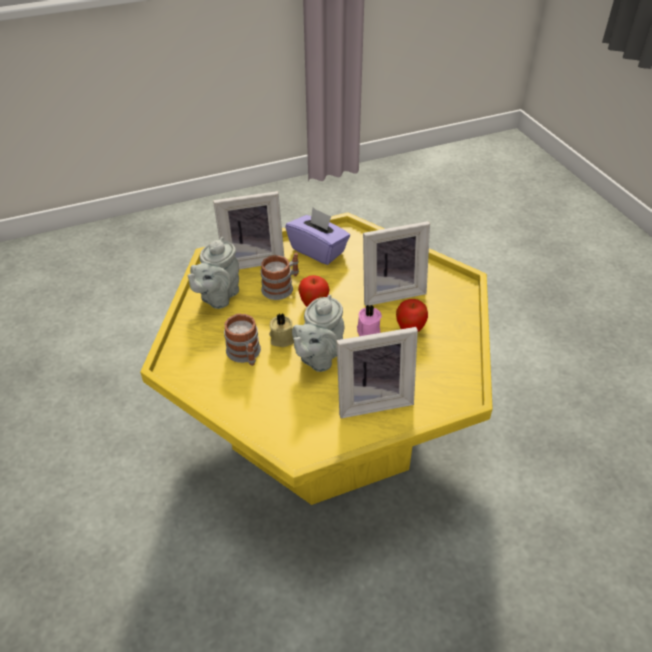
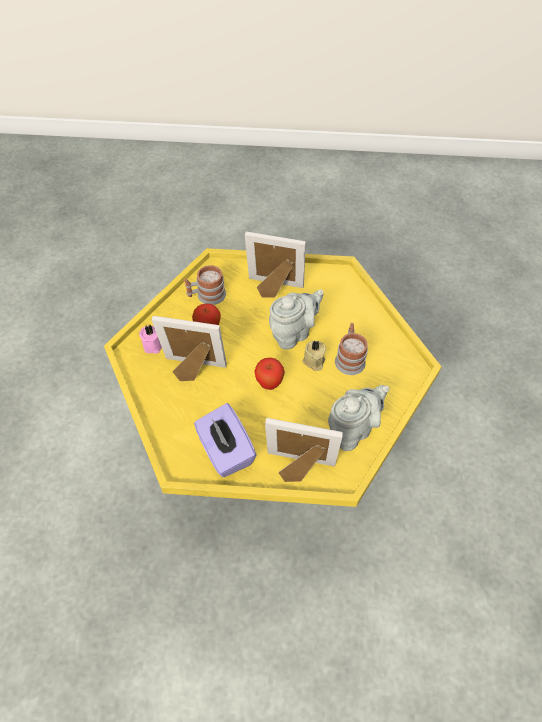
camera: 155 degrees left, 10 degrees up
(281, 287) = (287, 417): mug -> mug (206, 296)
(367, 331) = (241, 340): pink candle -> pink candle (154, 344)

